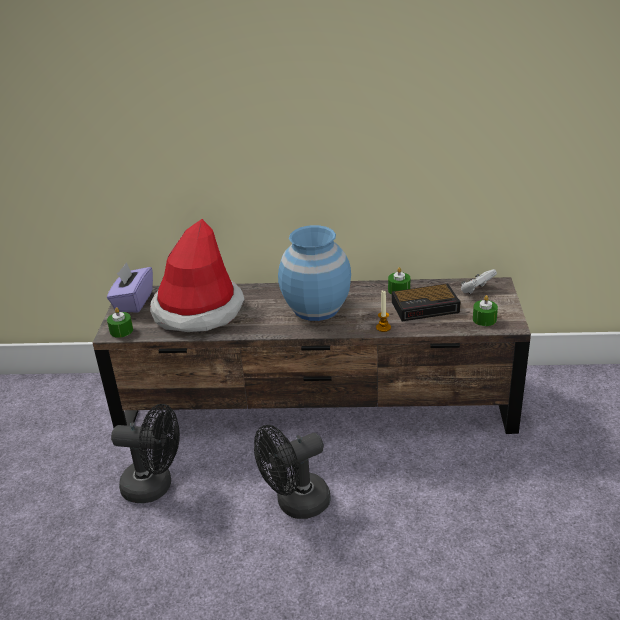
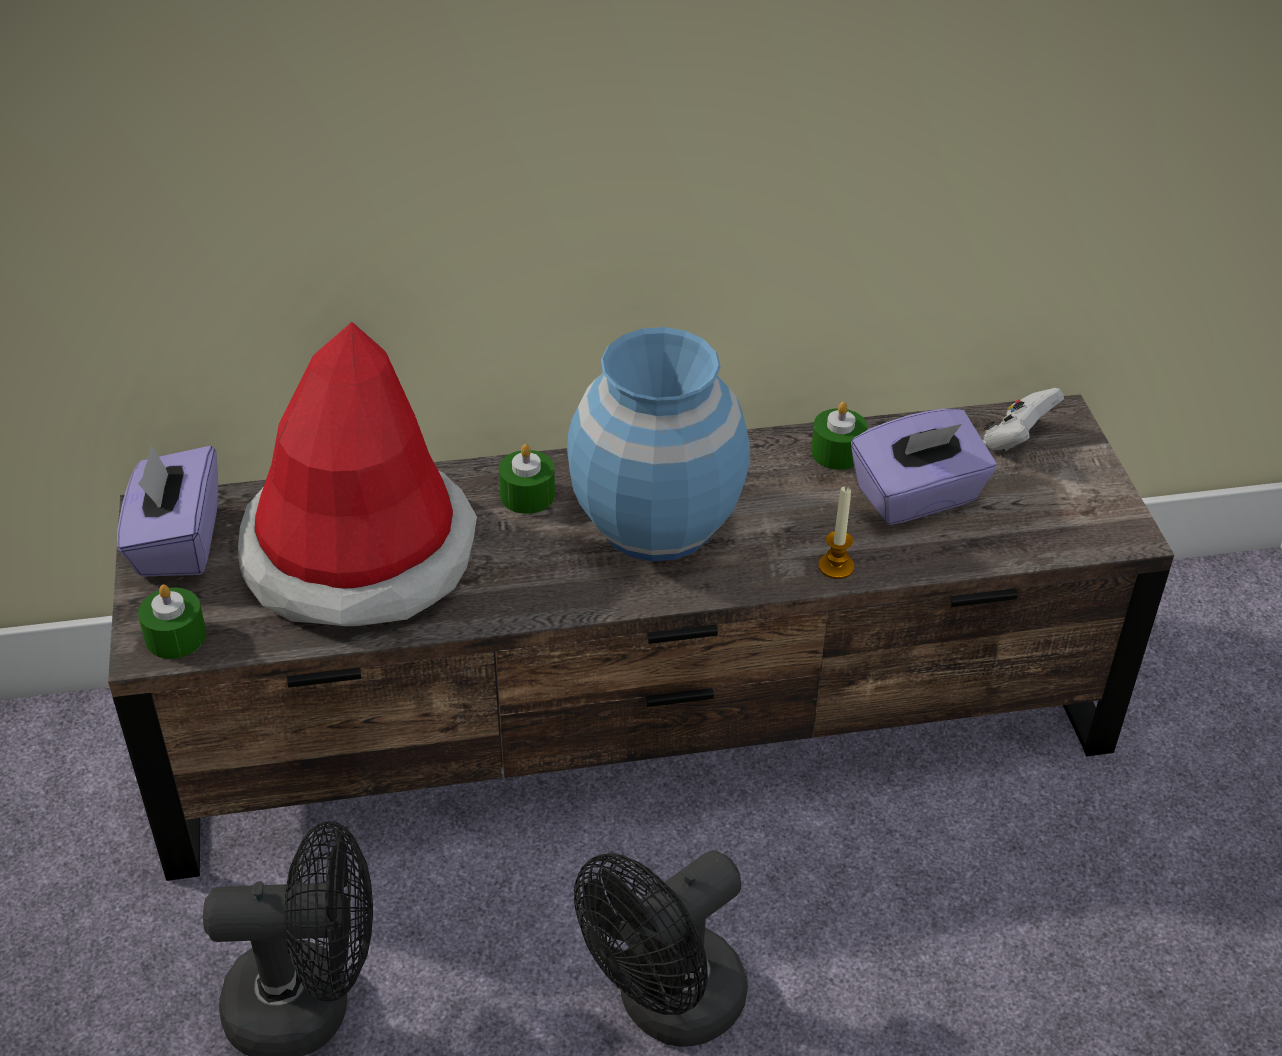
camera: 15 degrees left, 10 degrees up
(426, 307) = (917, 497): alarm clock -> purple tissue box
(484, 319) = (1060, 522): green candle -> green candle (527, 495)

